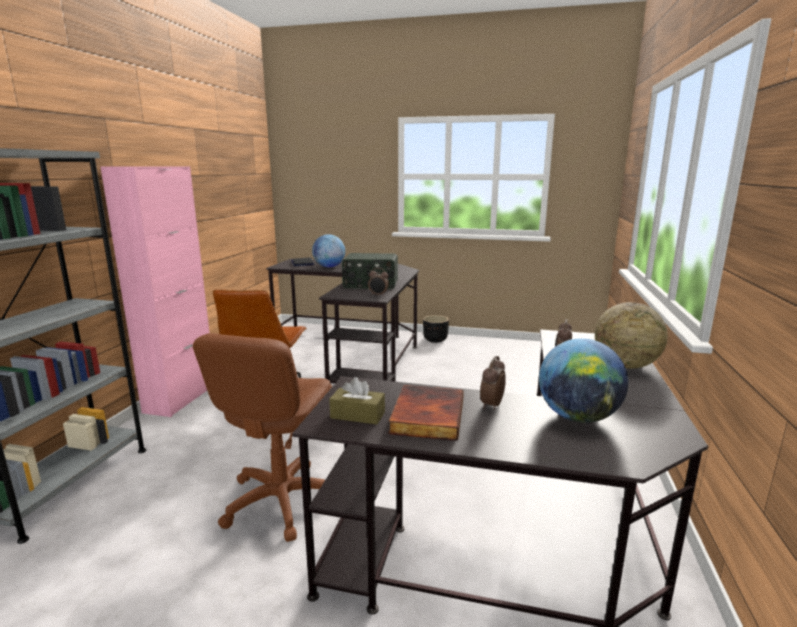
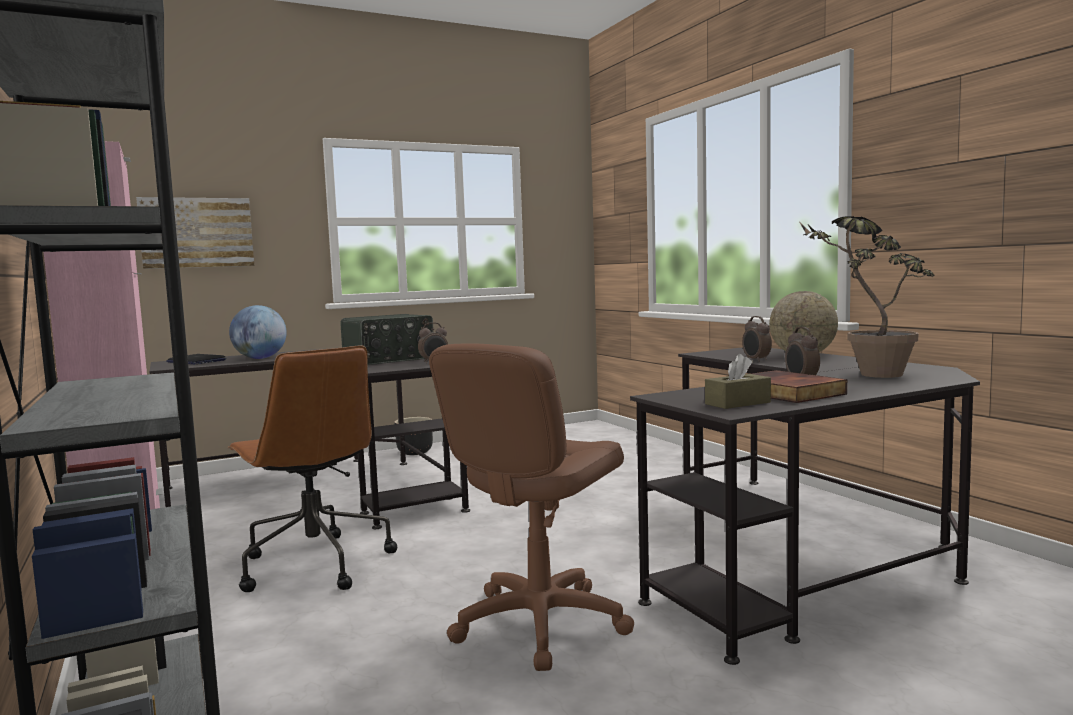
camera: 40 degrees left, 10 degrees down
(280, 500) = (539, 623): brown office chair -> brown office chair turned 60 degrees clockwise
(322, 183) = (197, 233): none -> picture
(577, 417) = (866, 373): globe -> potted plant

